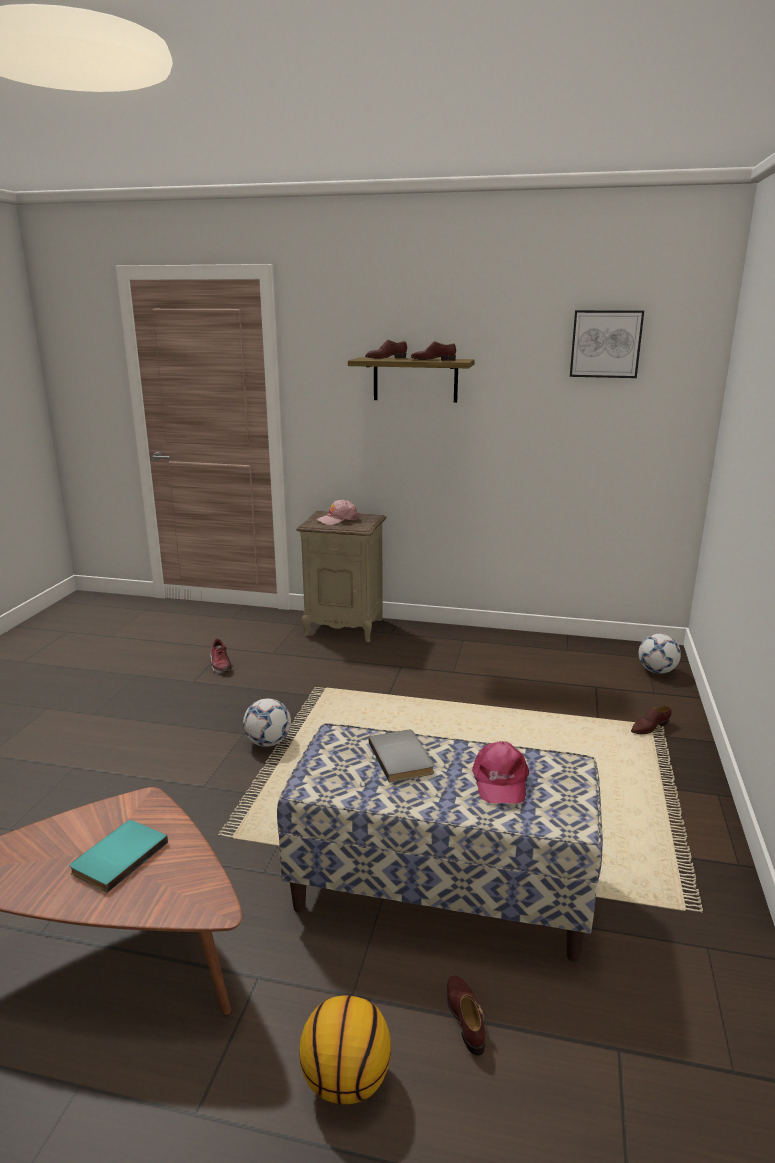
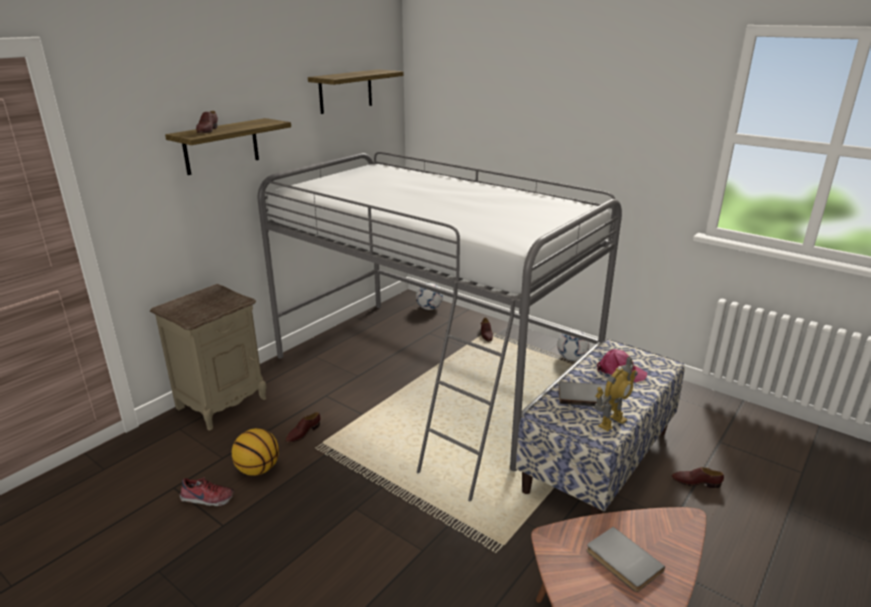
camera: 65 degrees left, 5 degrees up
(117, 857) = (622, 562): turquoise book -> grey book
(268, 742) = (382, 496): football -> football (571, 358)
(338, 519) = (199, 304): pink cap -> none
(346, 1080) = (732, 539): basketball -> basketball (258, 469)
(352, 789) = (611, 422): none -> toy robot
(433, 360) = (255, 125): brown shoe -> brown shoe (303, 433)
(507, 713) = (432, 374): none -> grey bed
(605, 344) = (345, 91): picture -> shelf

